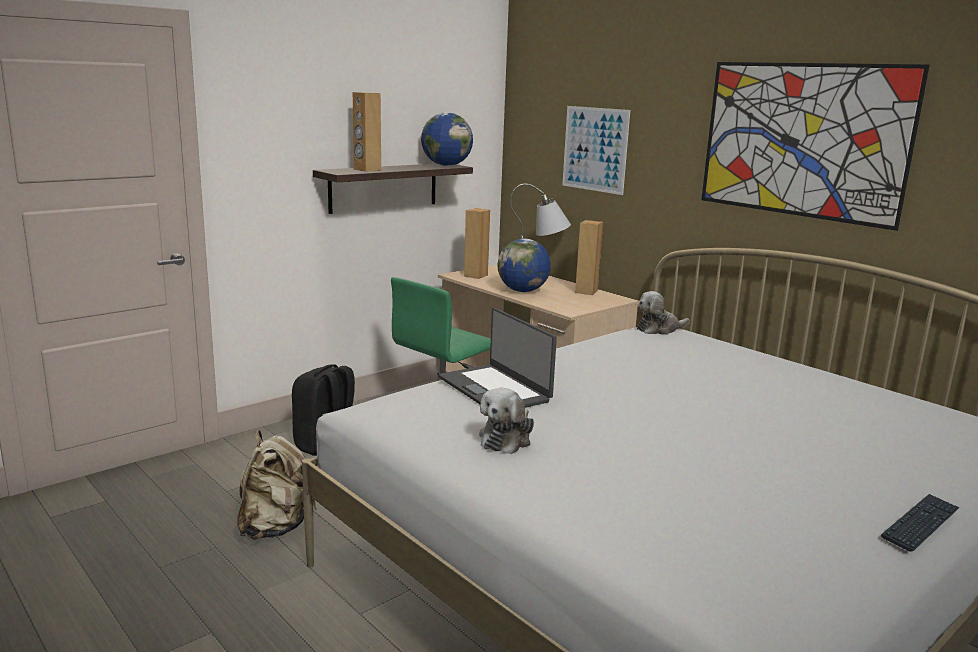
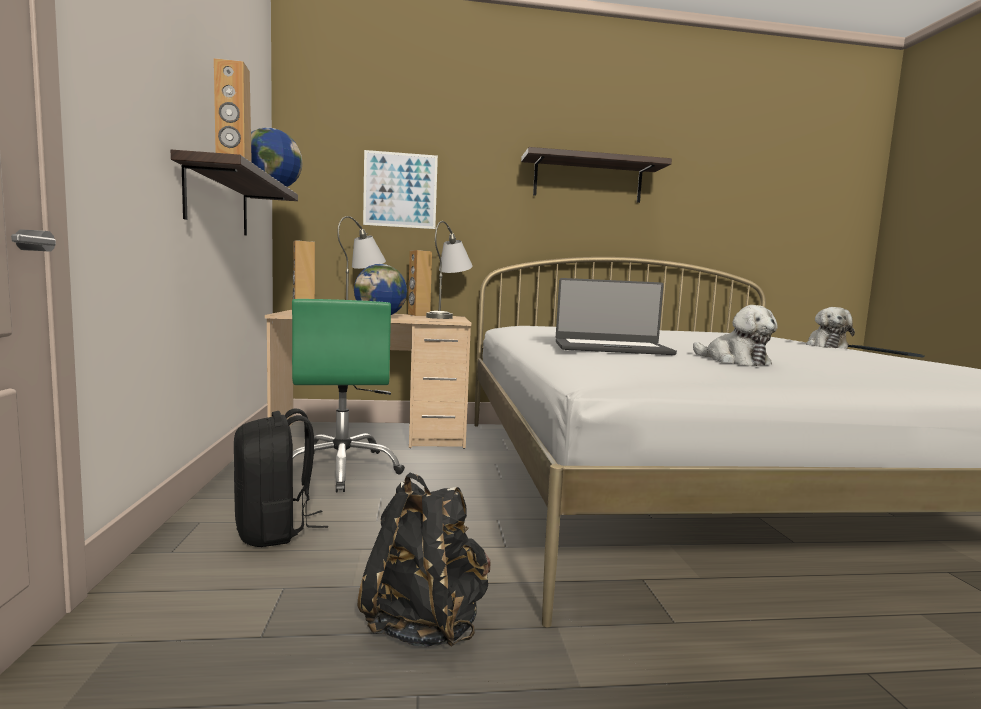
camera: 55 degrees left, 10 degrees down
(275, 527) = (425, 623): beige backpack -> black backpack
(602, 301) = (448, 317): none -> grey table lamp
(659, 329) = (522, 325): plush toy -> plush toy (825, 346)
(802, 140) = (588, 180): picture -> shelf

